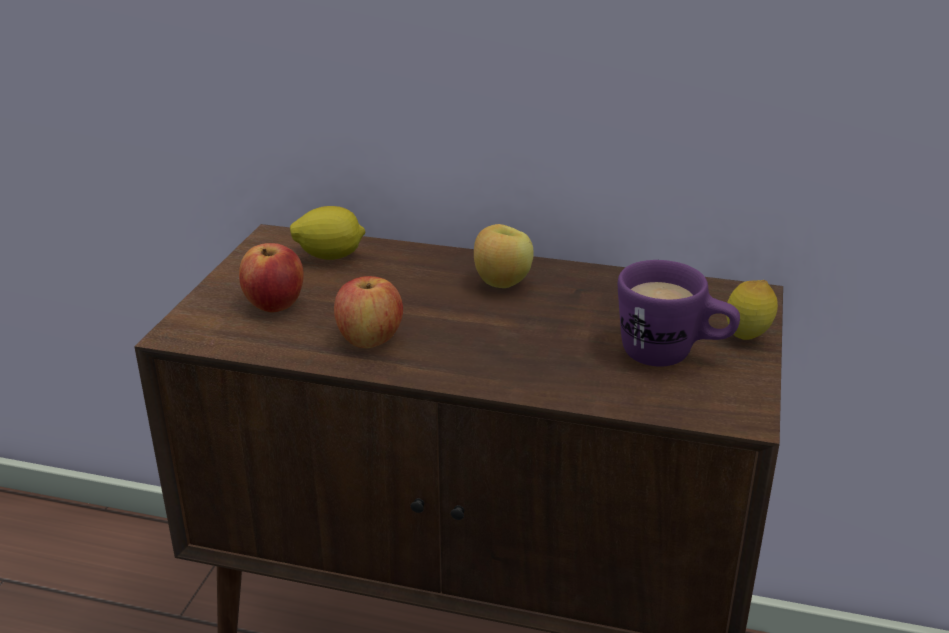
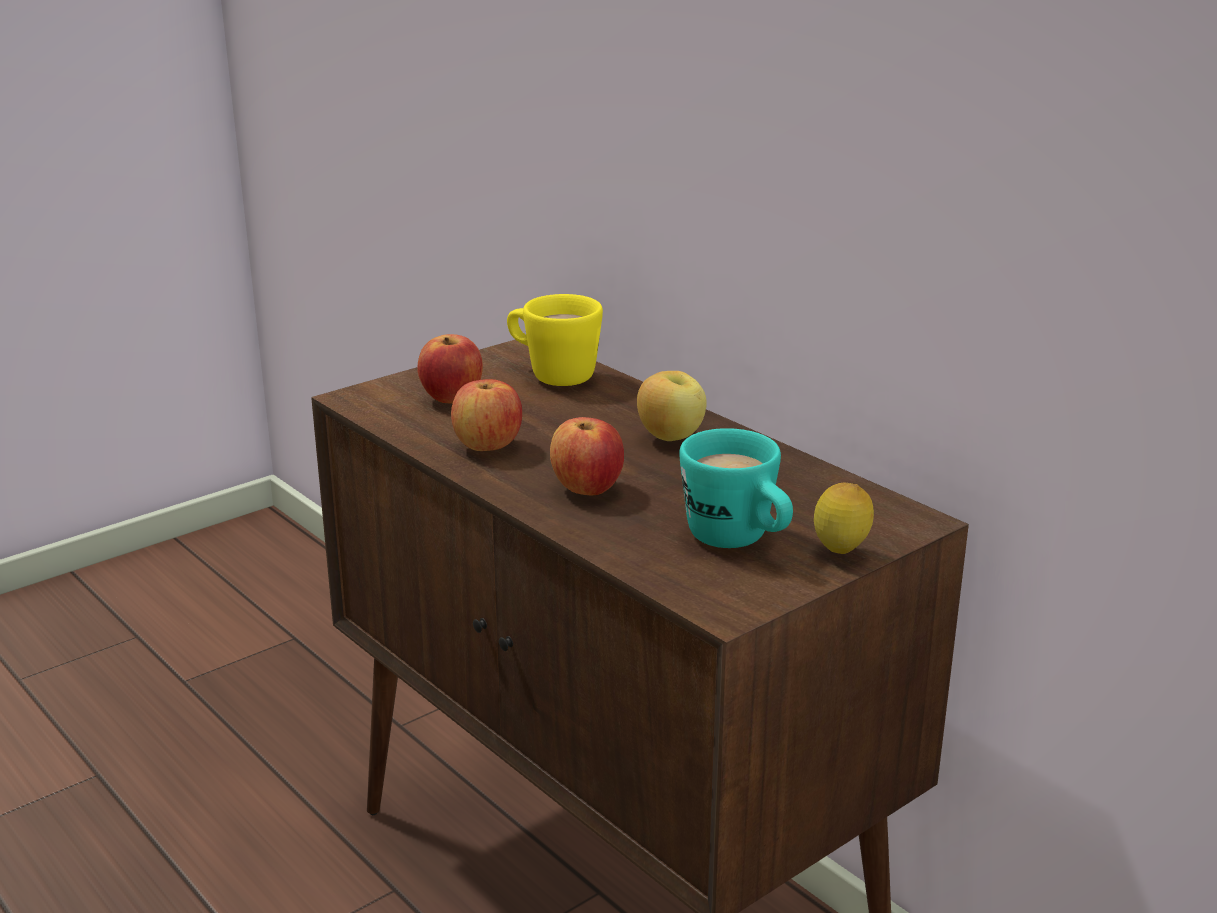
camera: 35 degrees right, 5 degrees down
(330, 257) = (552, 374): lemon -> yellow mug
(503, 351) = (587, 489): none -> apple
(672, 356) = (739, 542): purple mug -> turquoise mug

